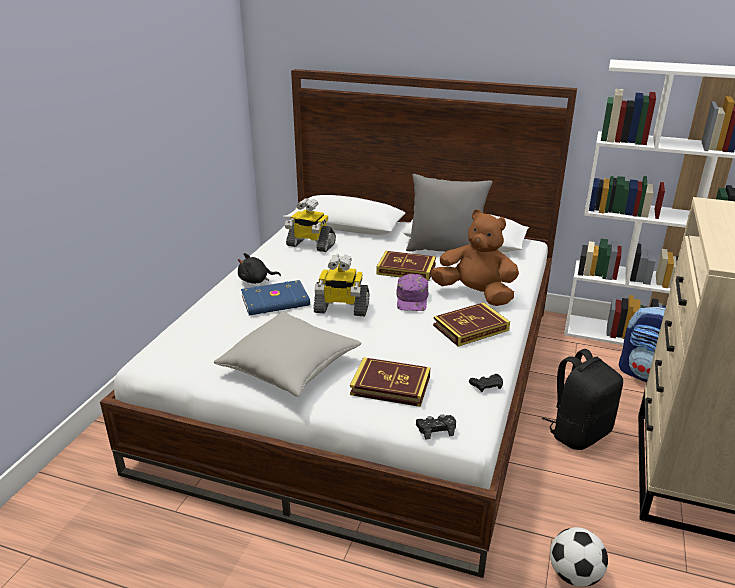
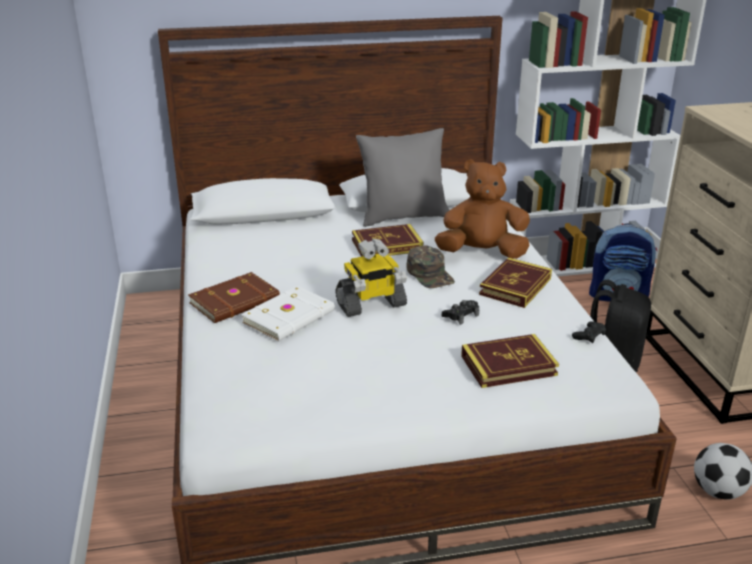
camera: 30 degrees left, 0 degrees up
(256, 280) = (236, 301): black plush toy -> brown book
(276, 301) = (290, 317): blue book -> white book
(290, 367) = (388, 382): grey pillow -> none
(310, 245) = (250, 246): toy robot -> none
(412, 299) = (430, 274): purple cap -> green cap
(436, 429) = (593, 391): black game controller -> black game controller (461, 315)

